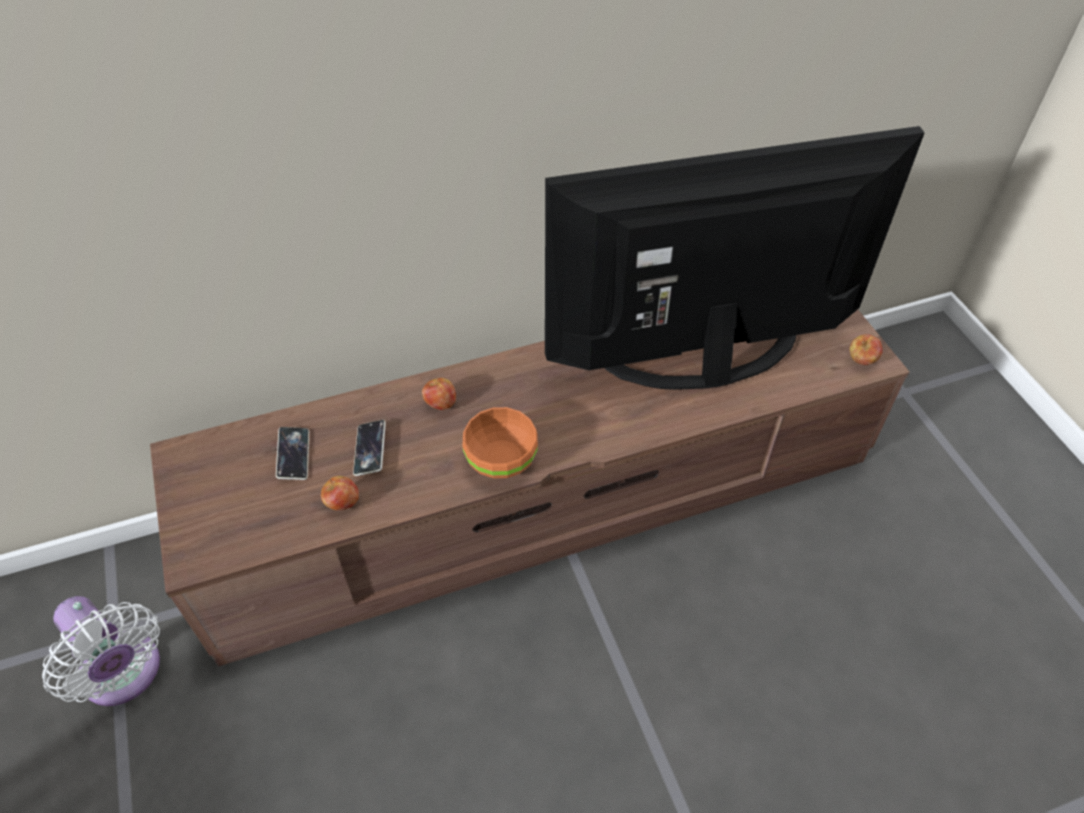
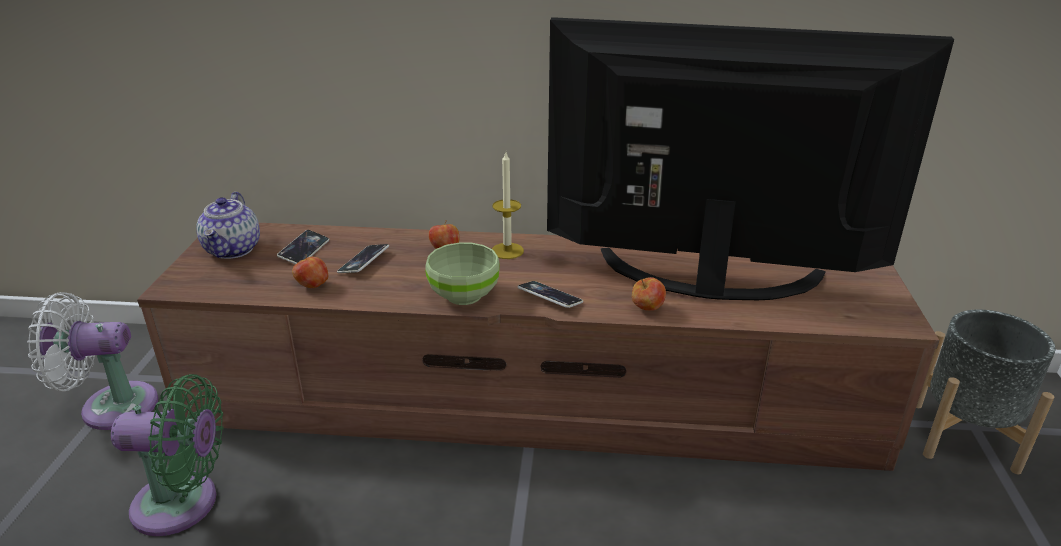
camera: 25 degrees right, 20 degrees down
(124, 675) = (111, 406): white fan -> white fan turned 105 degrees clockwise
(213, 482) = (233, 250): none -> teapot
(295, 748) = (184, 504): none -> green fan
(502, 383) = (507, 251): none -> candle
(502, 460) = (465, 295): orange bowl -> green bowl
(581, 435) = (550, 298): none -> phone
(861, 360) = (884, 318): apple -> apple (647, 309)
(899, 405) = (963, 436): none -> grey planter

